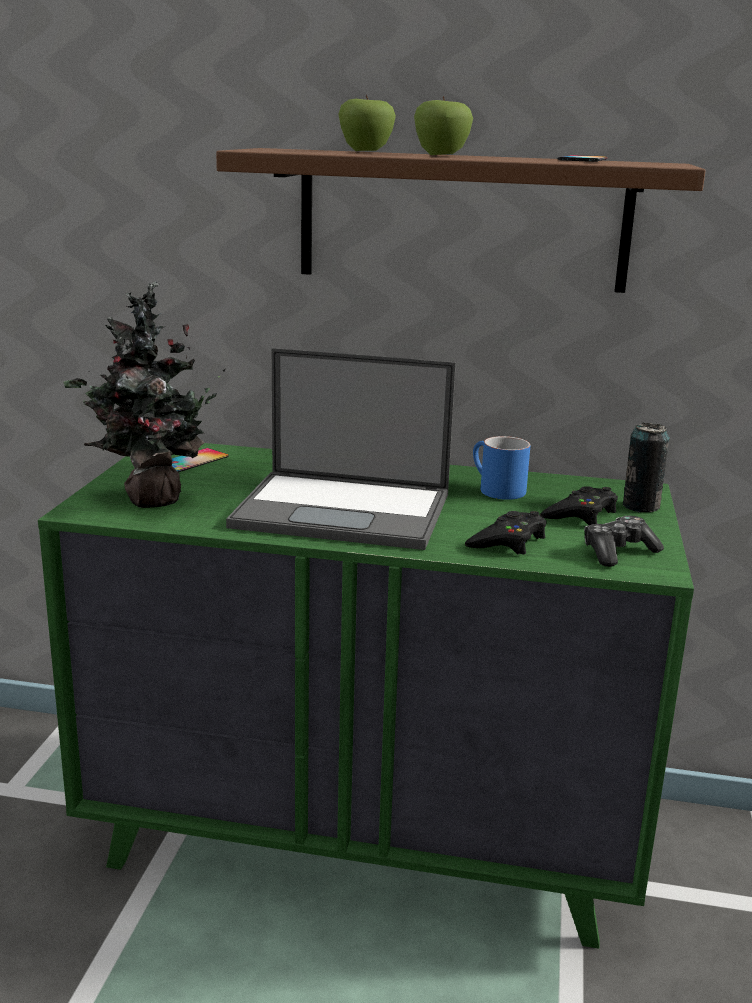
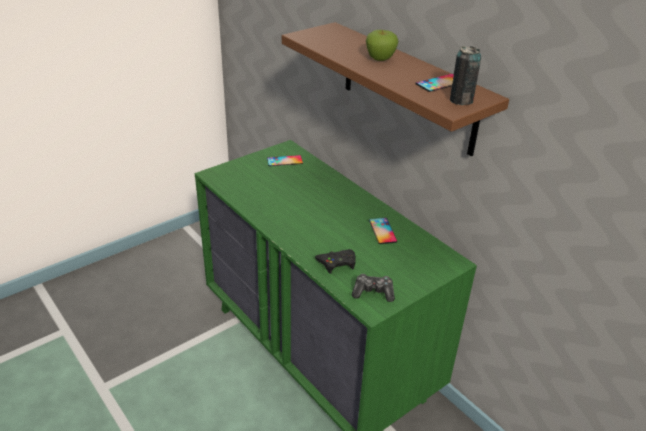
camera: 40 degrees right, 15 degrees up
(149, 500) = (240, 178): potted plant -> none
(346, 510) = (301, 215): laptop -> none
(366, 151) = (363, 42): apple -> none
(494, 489) = (382, 231): blue mug -> phone
(580, 514) = (395, 263): black game controller -> none
(641, 506) = (433, 272): can -> can (461, 100)

